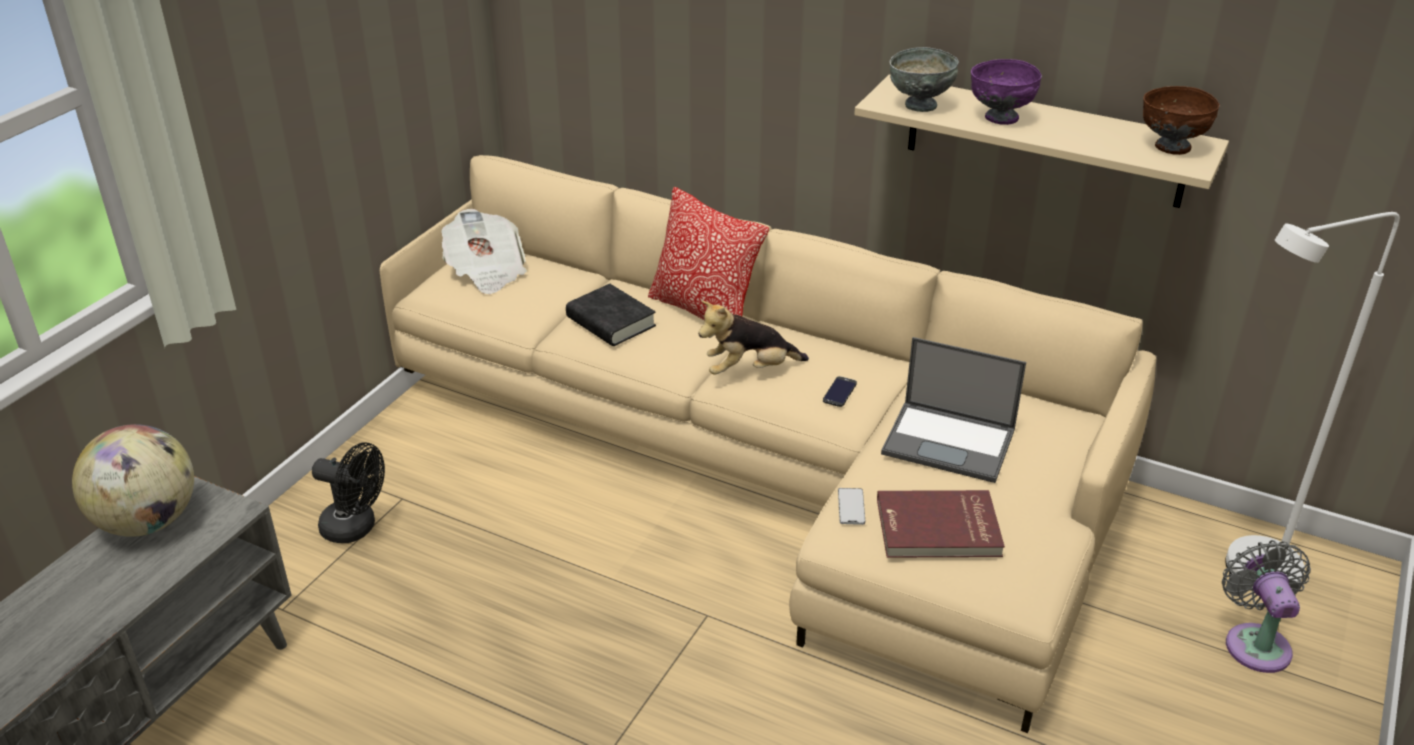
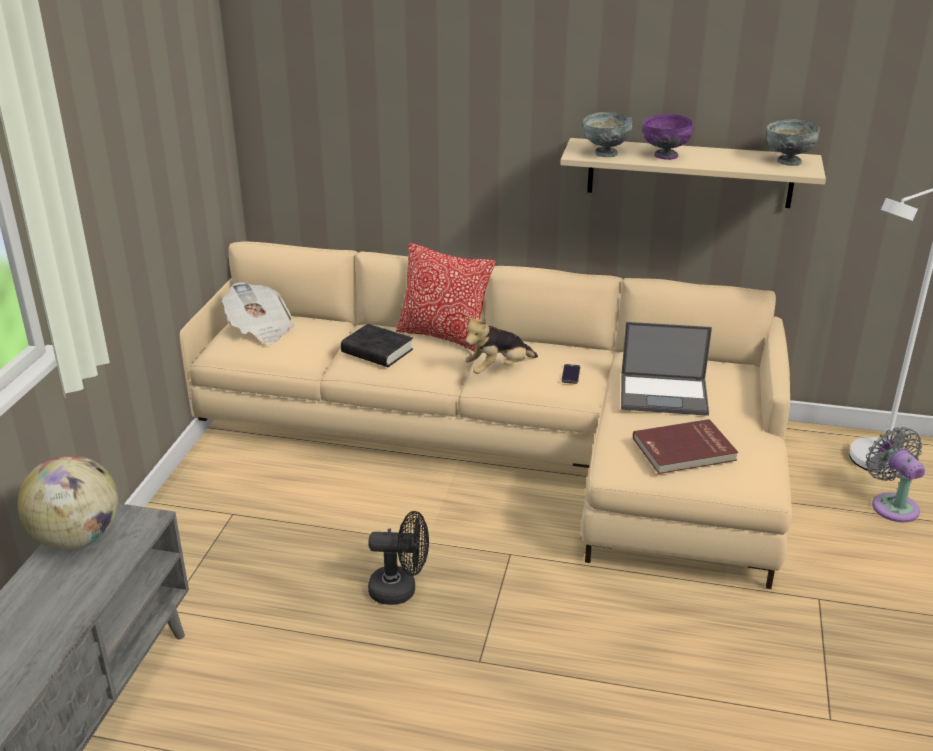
camera: 15 degrees left, 5 degrees down
(356, 528) = (204, 541): black fan -> black fan (400, 589)
(851, 507) = (615, 447): phone -> none
(1171, 147) = (788, 162): brown bowl -> grey bowl

